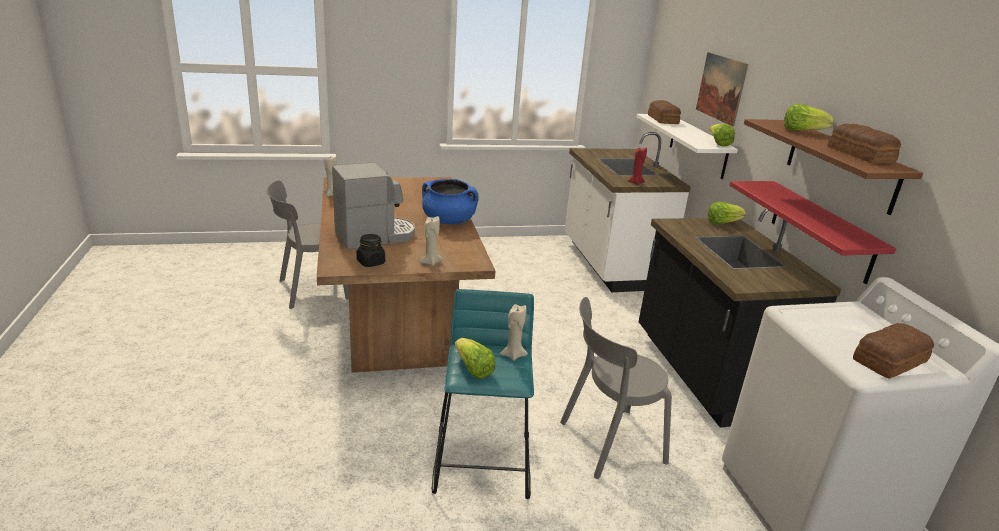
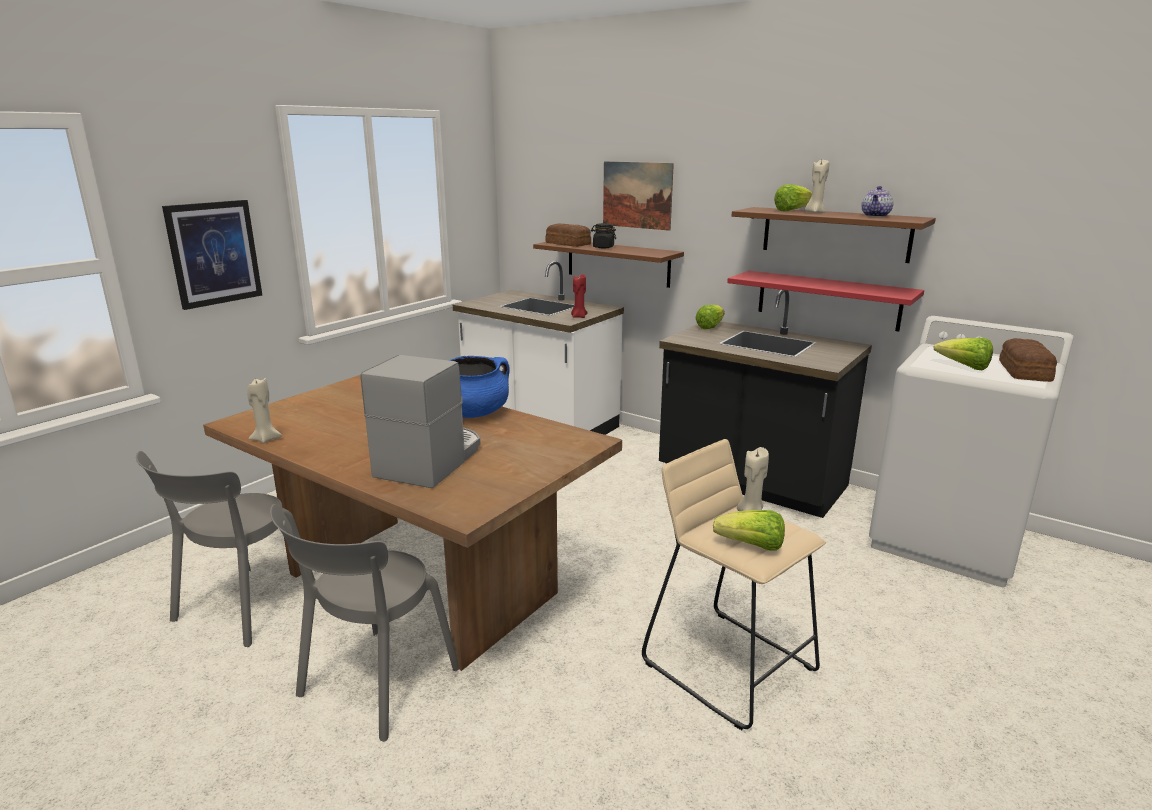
camera: 40 degrees left, 5 degrees down
(370, 262) = (491, 489): black jar -> black jar (603, 247)
(388, 76) = (214, 253): none -> picture
(430, 262) = (550, 459): beige candle -> beige candle (814, 212)
(483, 461) = (729, 665): turquoise stool -> beige stool
(607, 443) = (783, 580): grey chair -> grey chair (374, 686)
(698, 146) = (617, 263): white shelf -> brown shelf
(718, 143) = (662, 251): lettuce -> lettuce (964, 367)
(860, 155) = (875, 216): bread -> teapot

